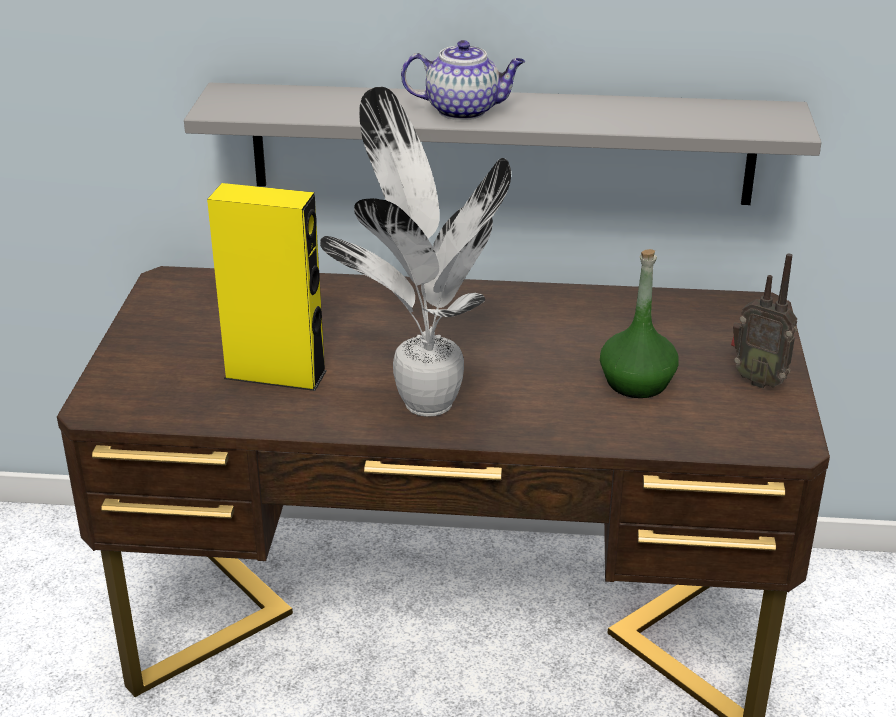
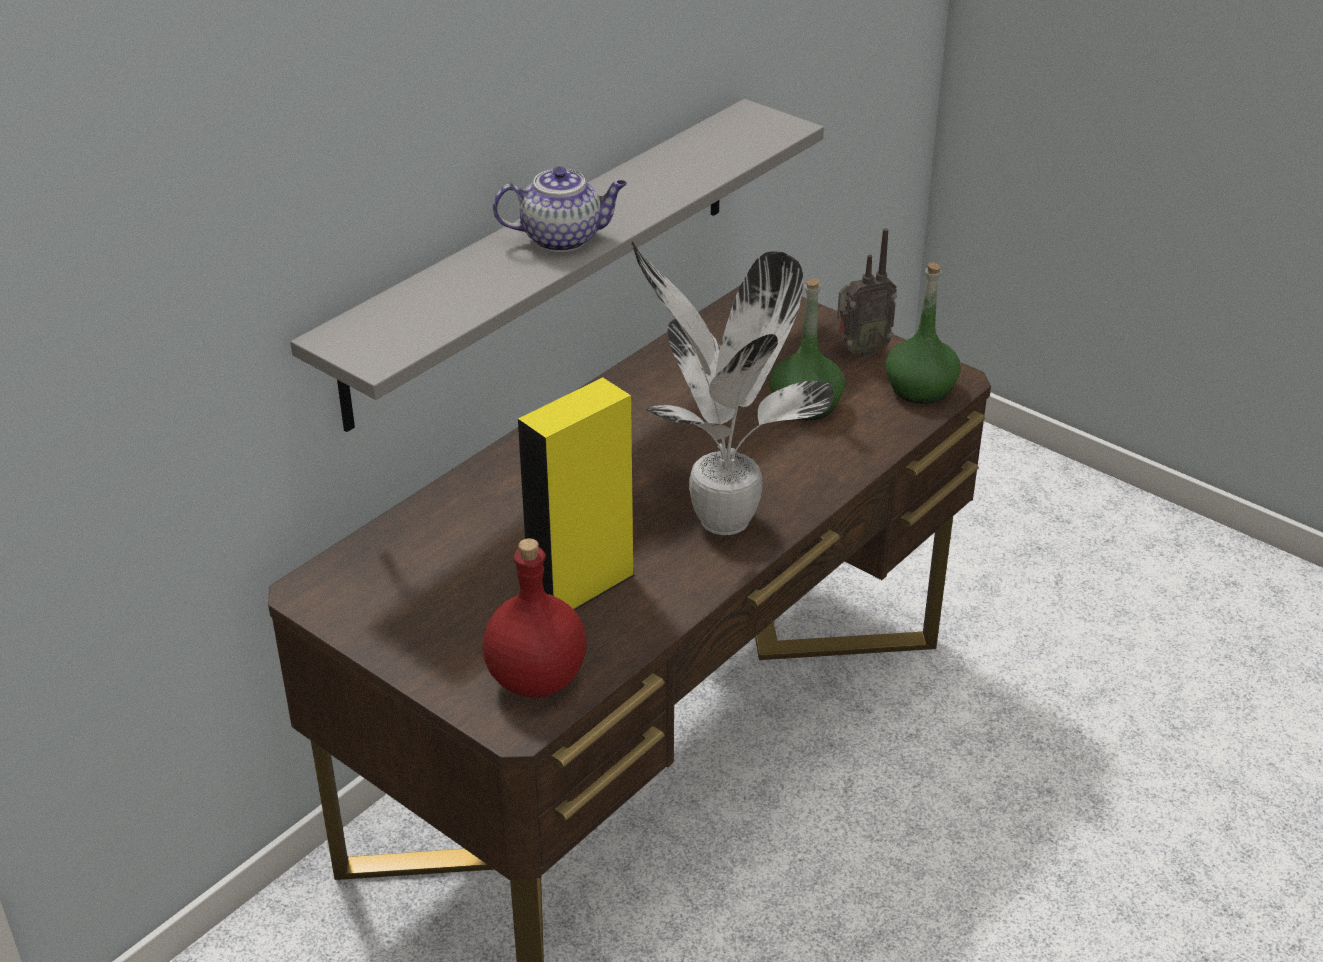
camera: 55 degrees left, 5 degrees up
(150, 397) = (535, 680): none -> red bottle
(464, 110) = (563, 238): teapot -> teapot turned 45 degrees clockwise
(747, 431) = (920, 389): none -> green bottle

